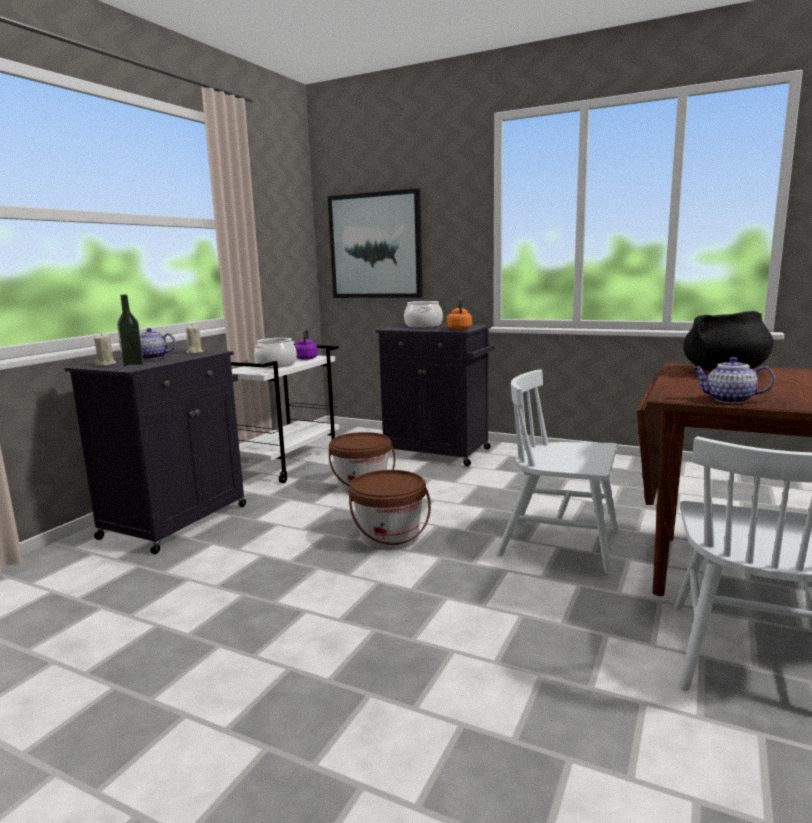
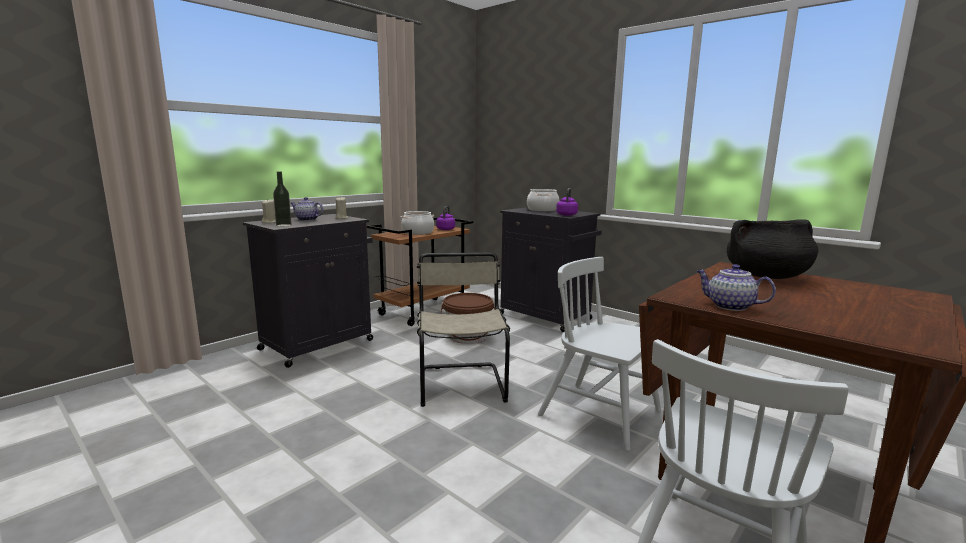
camera: 15 degrees right, 0 degrees up
(288, 464) = (424, 311): white cart -> brown cart
(375, 246) = (518, 141): picture -> none
(389, 537) = (461, 383): brown bucket -> beige chair
(459, 329) = (567, 214): orange kettle -> purple kettle

